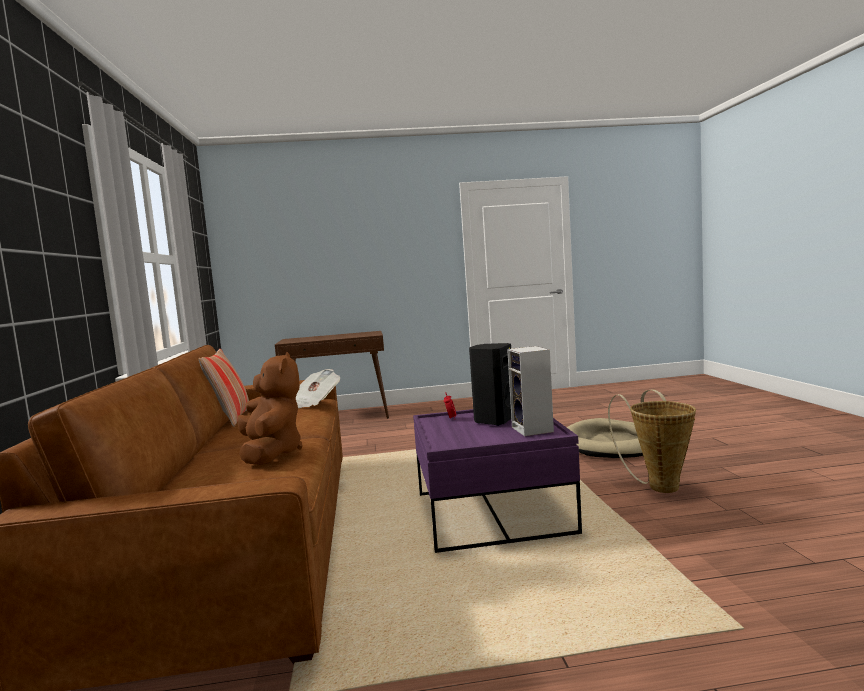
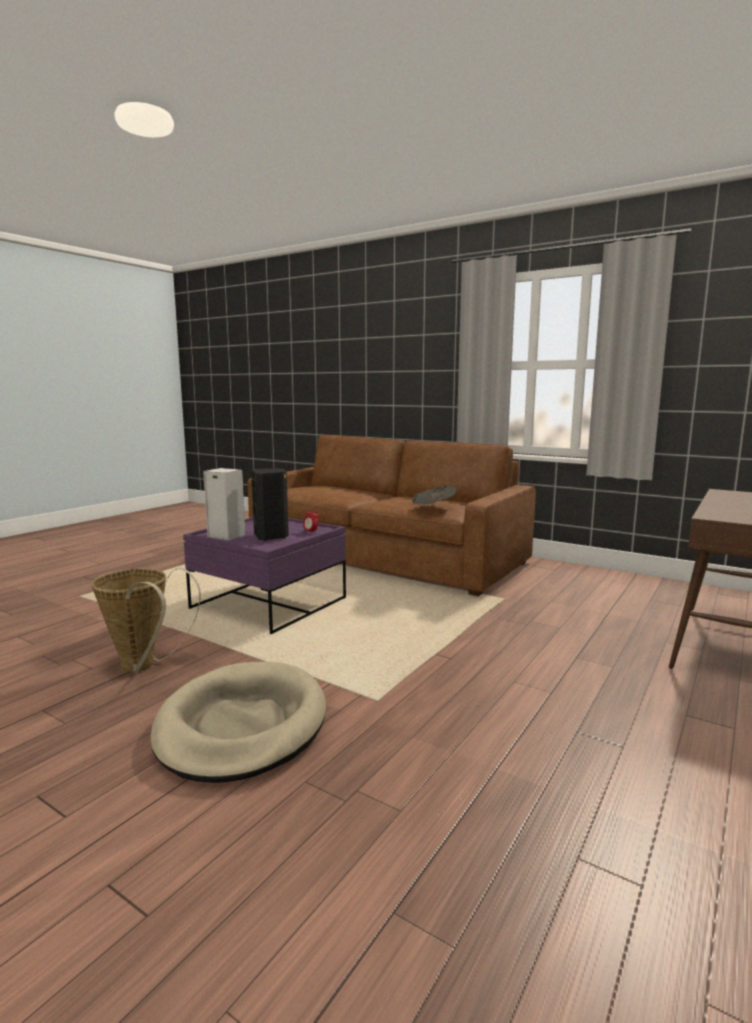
camera: 130 degrees right, 5 degrees up
(231, 418) = (451, 499): pillow -> none
(271, 454) = (330, 492): brown plush toy -> none

